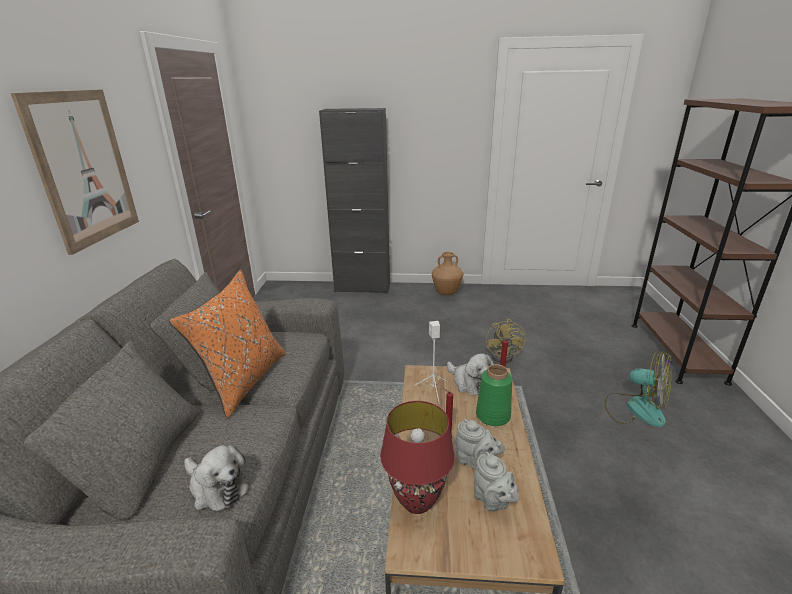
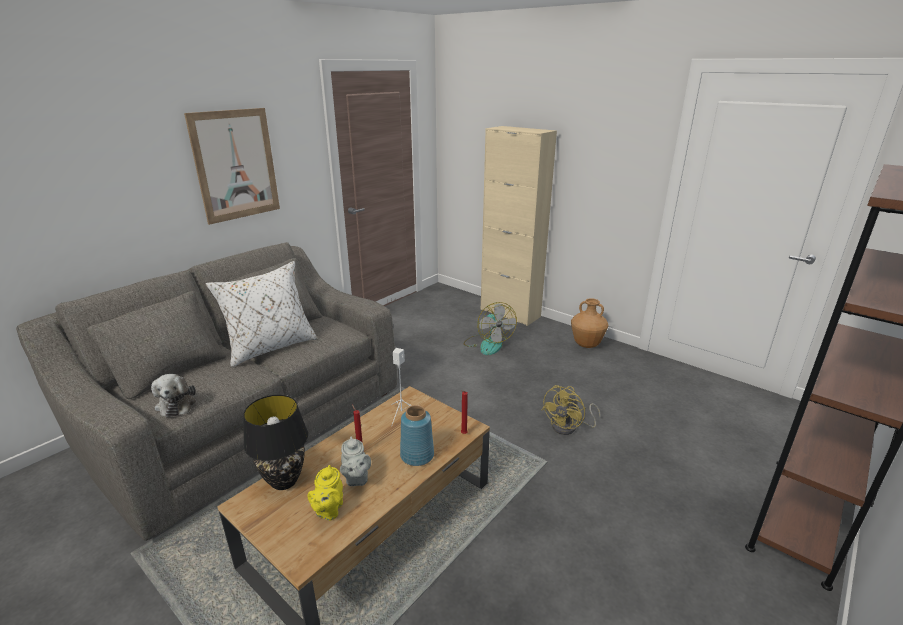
camera: 35 degrees right, 0 degrees up
(243, 381) = (270, 347): orange pillow -> white pillow
(362, 287) = (510, 313): black cabinet -> beige cabinet
(416, 501) = (284, 481): red table lamp -> black table lamp
(469, 383) = (437, 422): plush toy -> none
(493, 415) = (417, 455): green vase -> blue vase
(493, 501) = (328, 510): grey teapot -> yellow teapot
(635, 409) = (646, 543): fan -> fan (488, 344)

